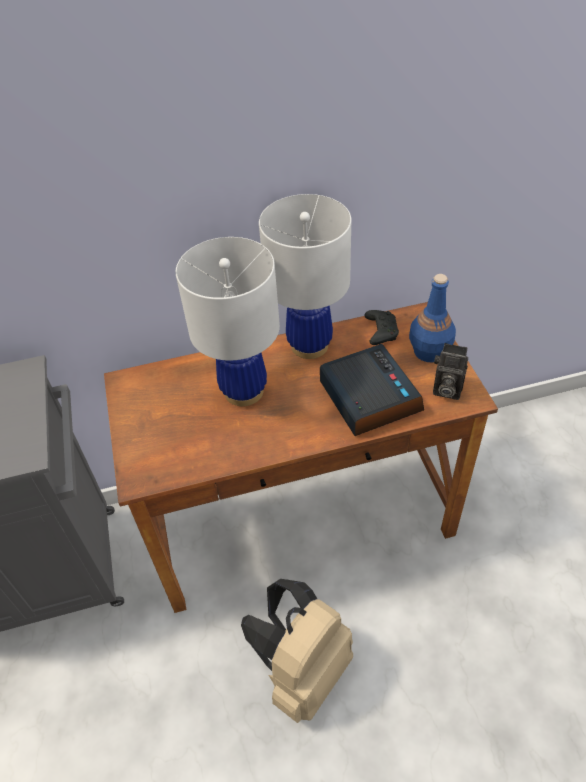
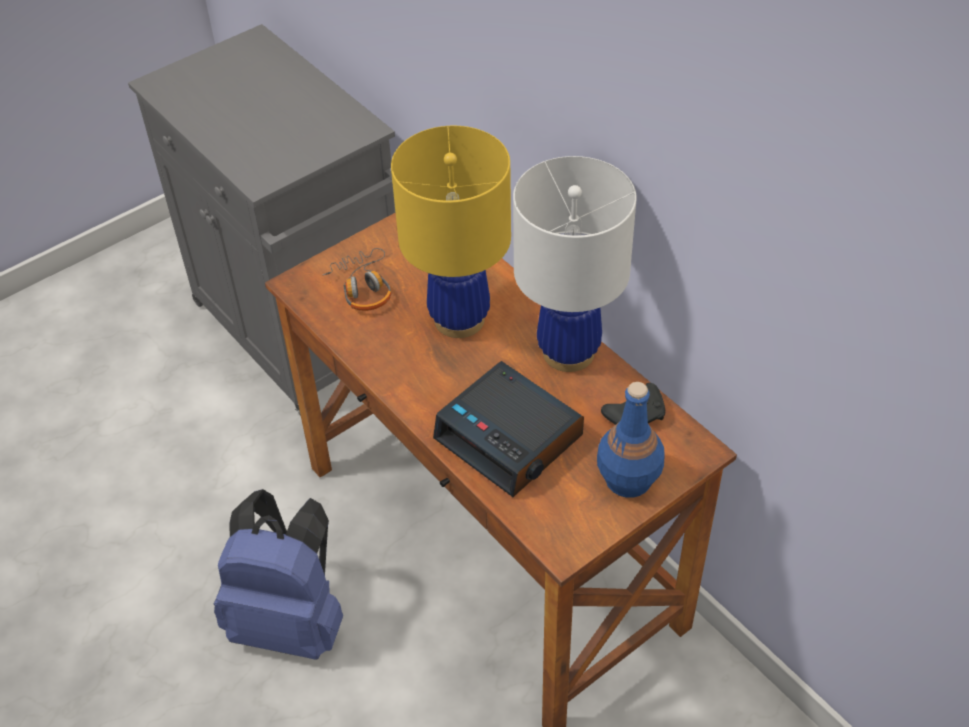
camera: 65 degrees right, 0 degrees up
(173, 437) = (363, 287): none -> headphones
(243, 391) = (459, 319): white table lamp -> yellow table lamp
(303, 671) = (291, 621): beige backpack -> blue backpack
(368, 396) = (510, 438): alarm clock -> alarm clock turned 90 degrees clockwise
(445, 389) = (565, 515): camera -> none

